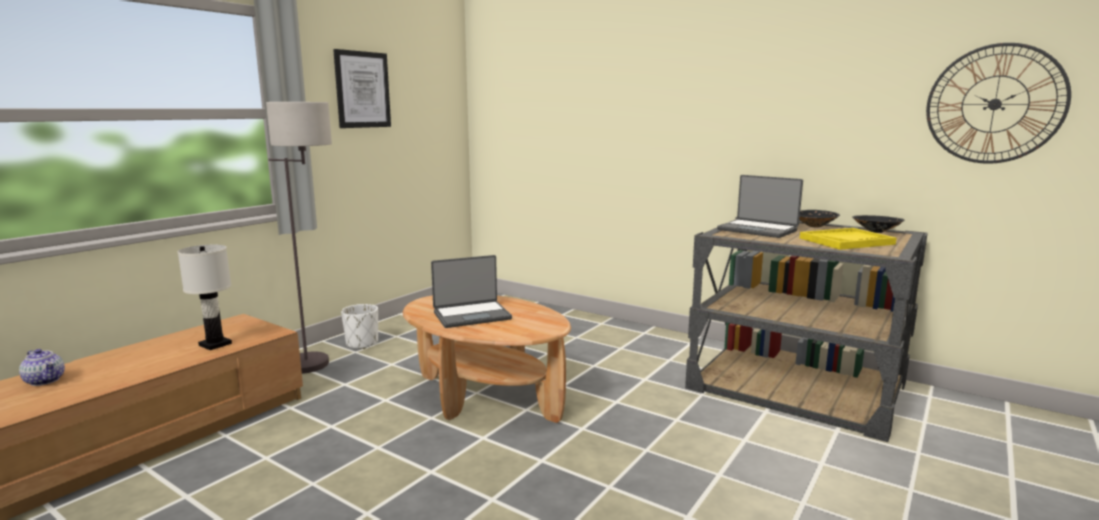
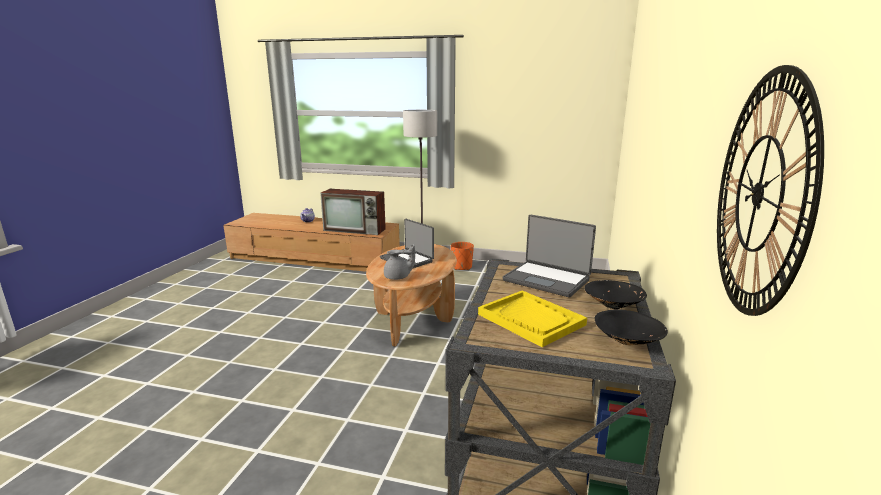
camera: 70 degrees right, 5 degrees up
(215, 344) = (355, 230): white table lamp -> television
(362, 89) = (508, 99): picture -> none
(362, 343) = (461, 267): white planter -> orange planter
(534, 326) = (398, 277): none -> grey teapot
(758, 230) = (547, 279): laptop -> laptop turned 75 degrees counterclockwise

